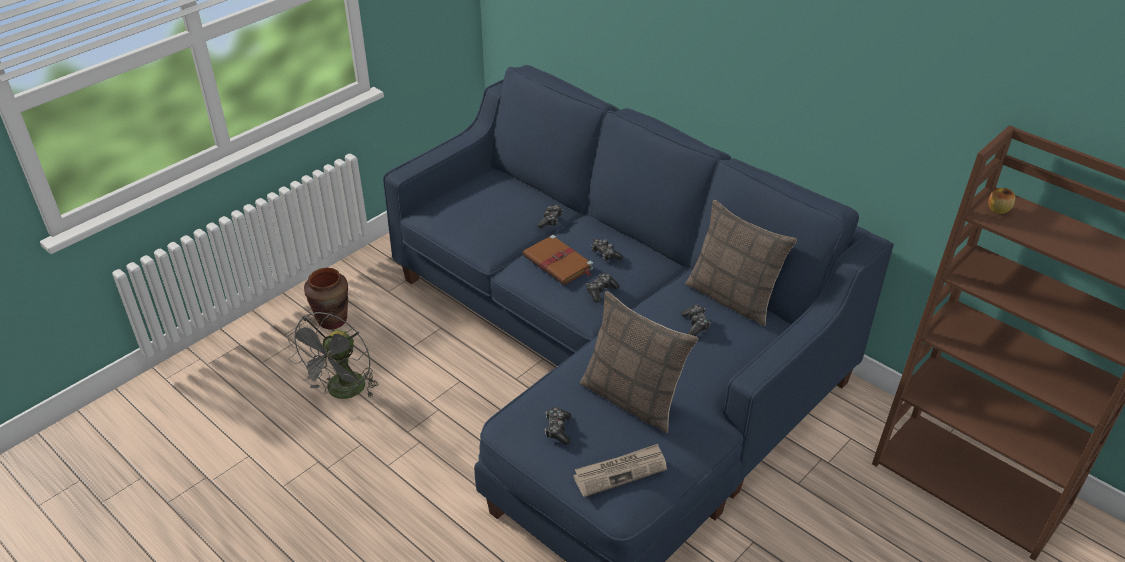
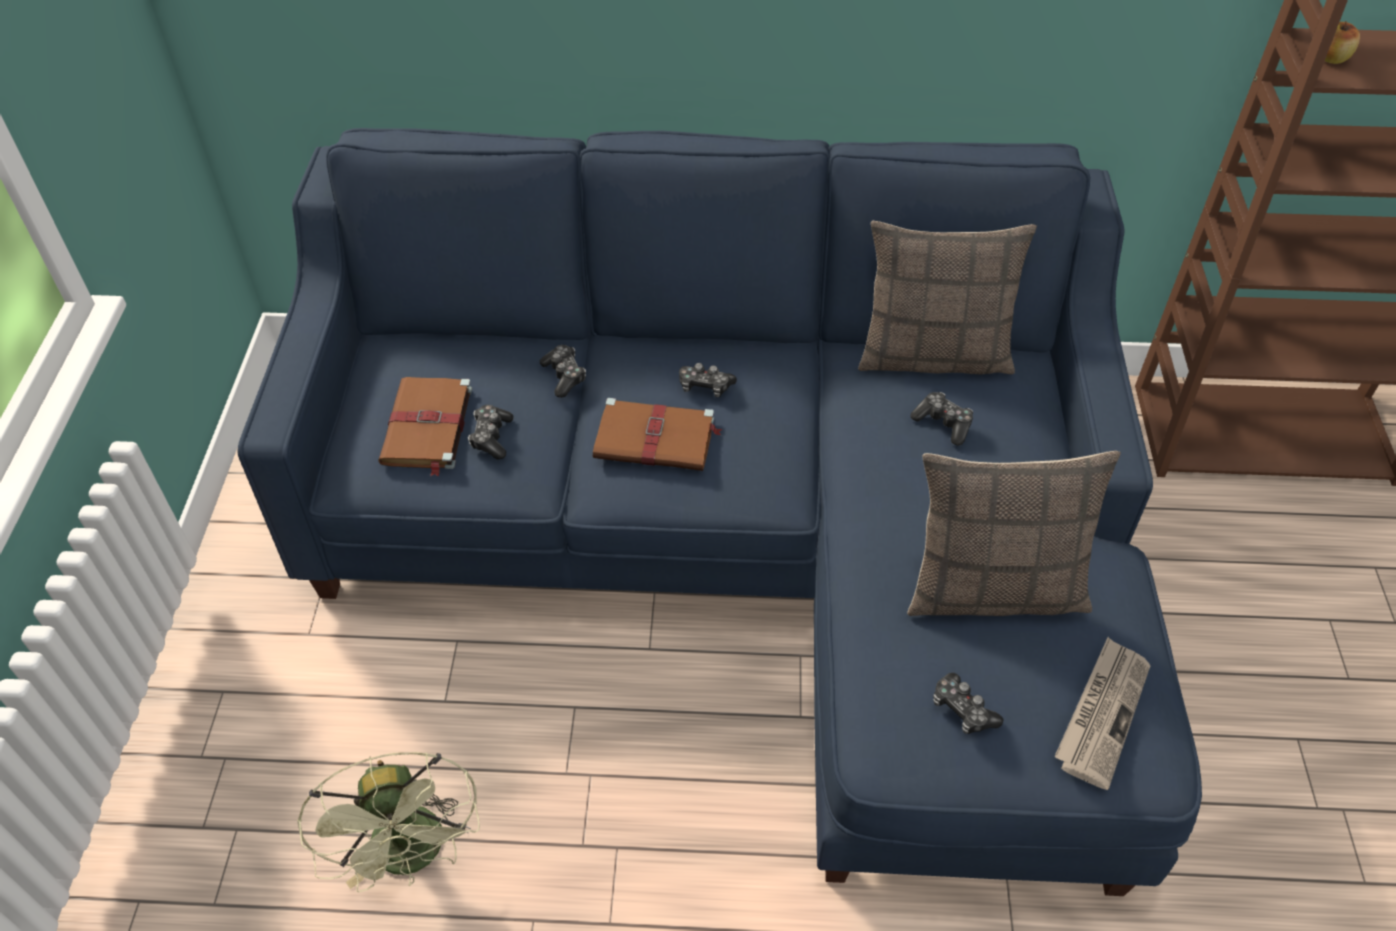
camera: 40 degrees left, 10 degrees up
(332, 320) = (265, 744): brown vase -> none
(343, 392) = (414, 856): grey fan -> green fan
(471, 210) = (427, 427): none -> brown book
(601, 291) = (762, 448): game controller -> game controller (491, 437)

